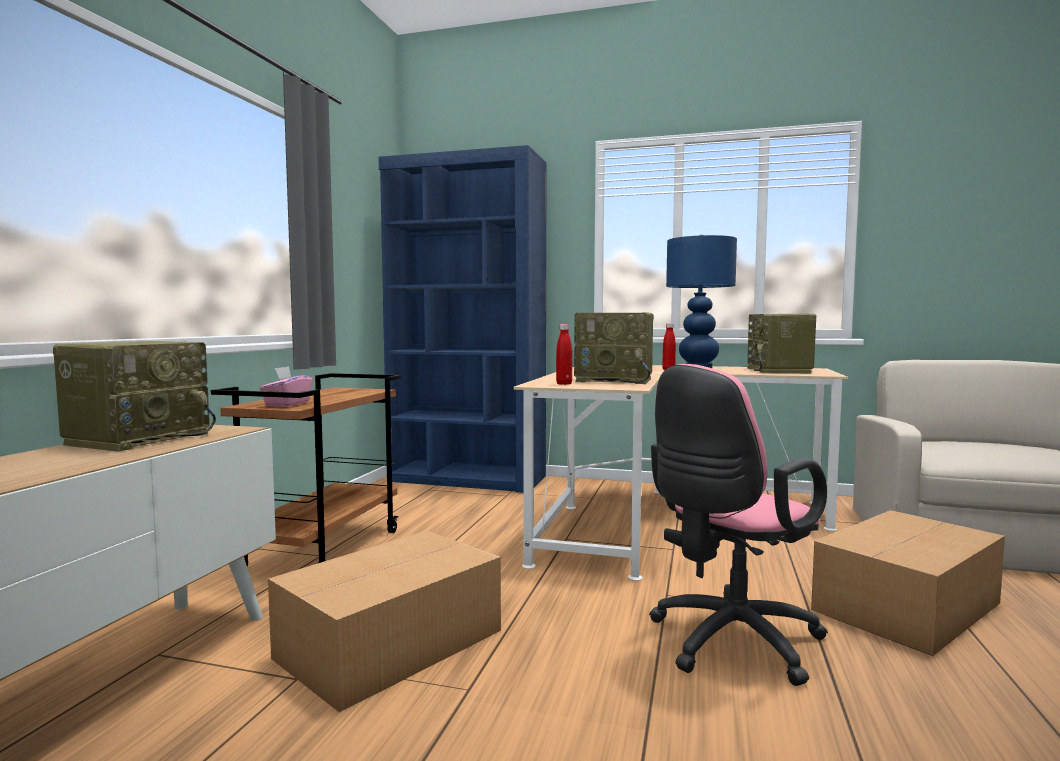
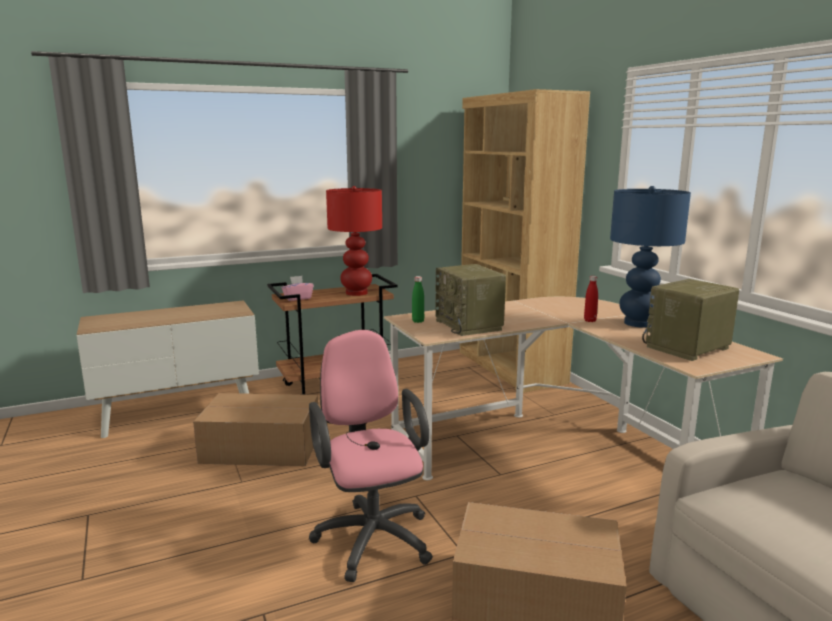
camera: 50 degrees right, 10 degrees up
(139, 438) = (200, 310): radio -> none
(348, 393) = (356, 293): none -> red table lamp
(467, 479) = (510, 367): blue bookcase -> brown bookcase
(564, 384) = (418, 321): red bottle -> green bottle
(729, 643) = (371, 535): pink office chair -> pink office chair turned 60 degrees clockwise

